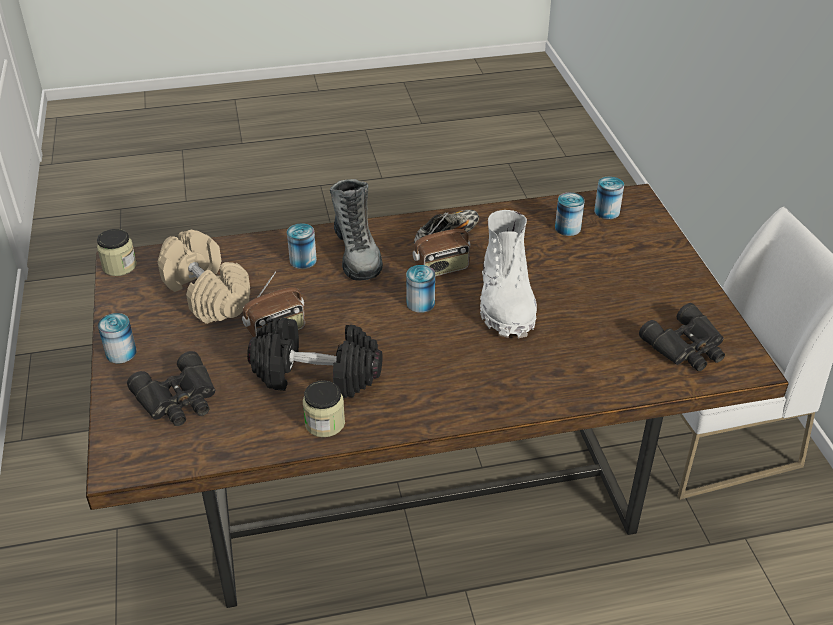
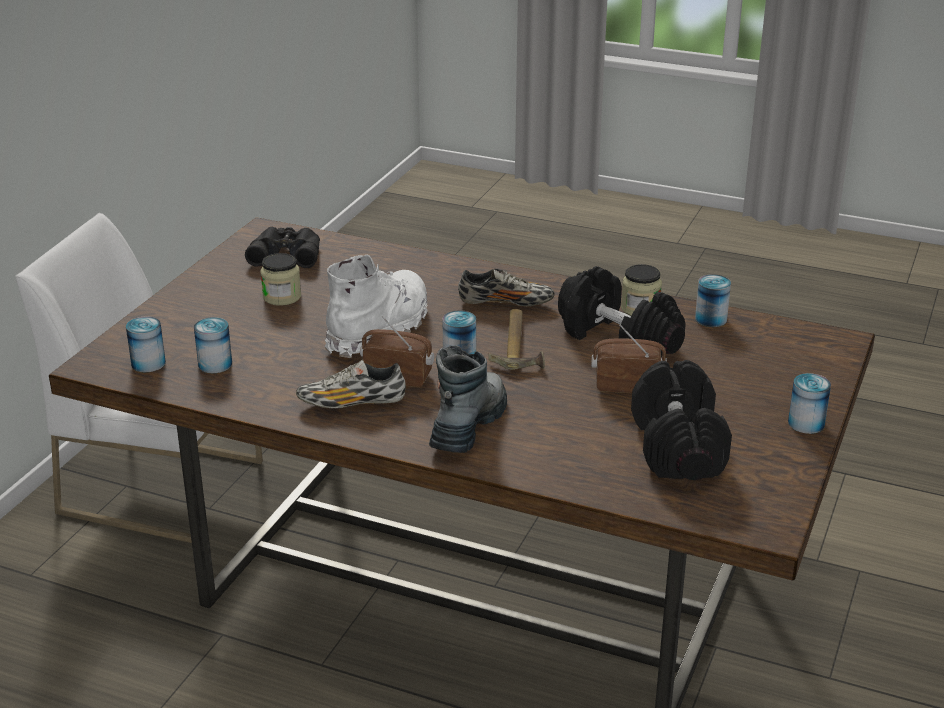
camera: 145 degrees left, 10 degrees down
(119, 266) = (771, 522): jar -> jar (282, 297)
(179, 399) = (762, 366): black binoculars -> none
(208, 294) = (677, 446): beige dumbbell -> black dumbbell
(303, 260) = (537, 442): can -> can (710, 319)
(389, 334) = (519, 345): none -> hammer
(443, 374) = (505, 303): none -> shoe

